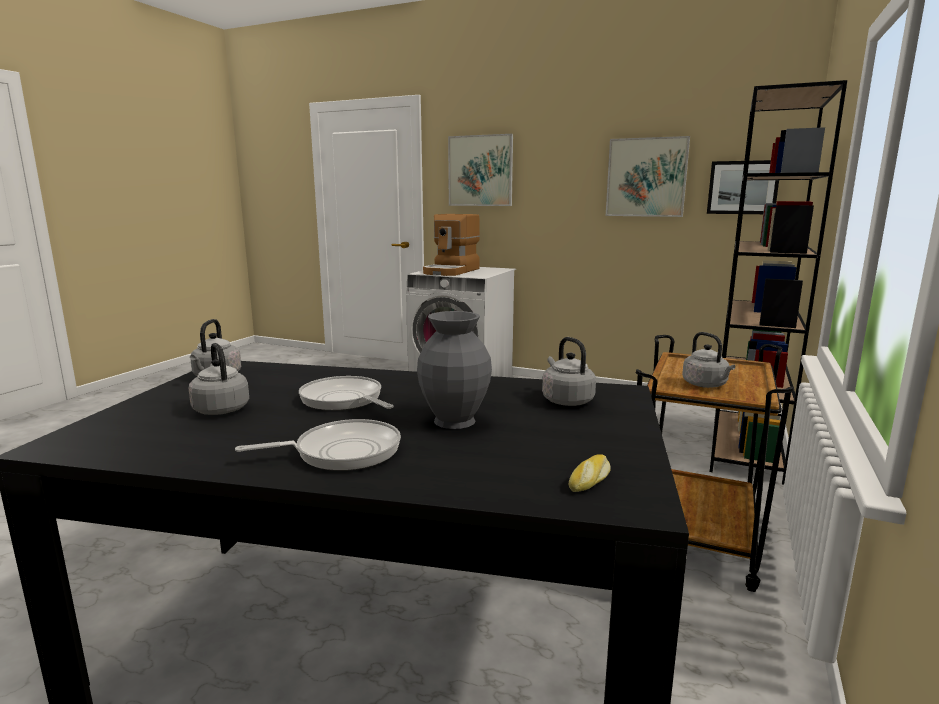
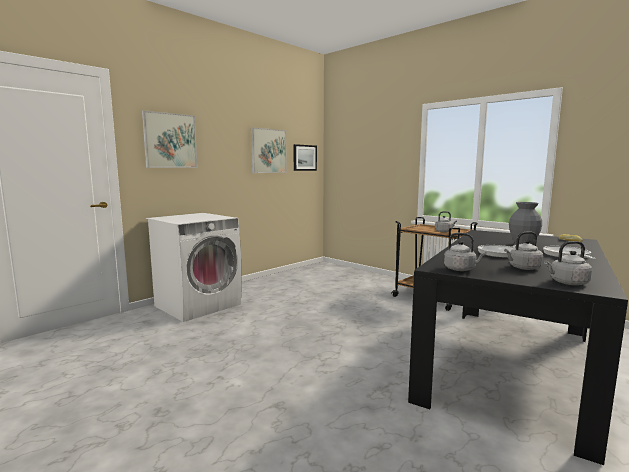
camera: 70 degrees left, 5 degrees down
(452, 271) = (189, 218): coffee machine -> none
(566, 400) = (492, 236): grey kettle -> grey kettle (567, 283)
(746, 449) = (361, 274): beige bookcase -> none

